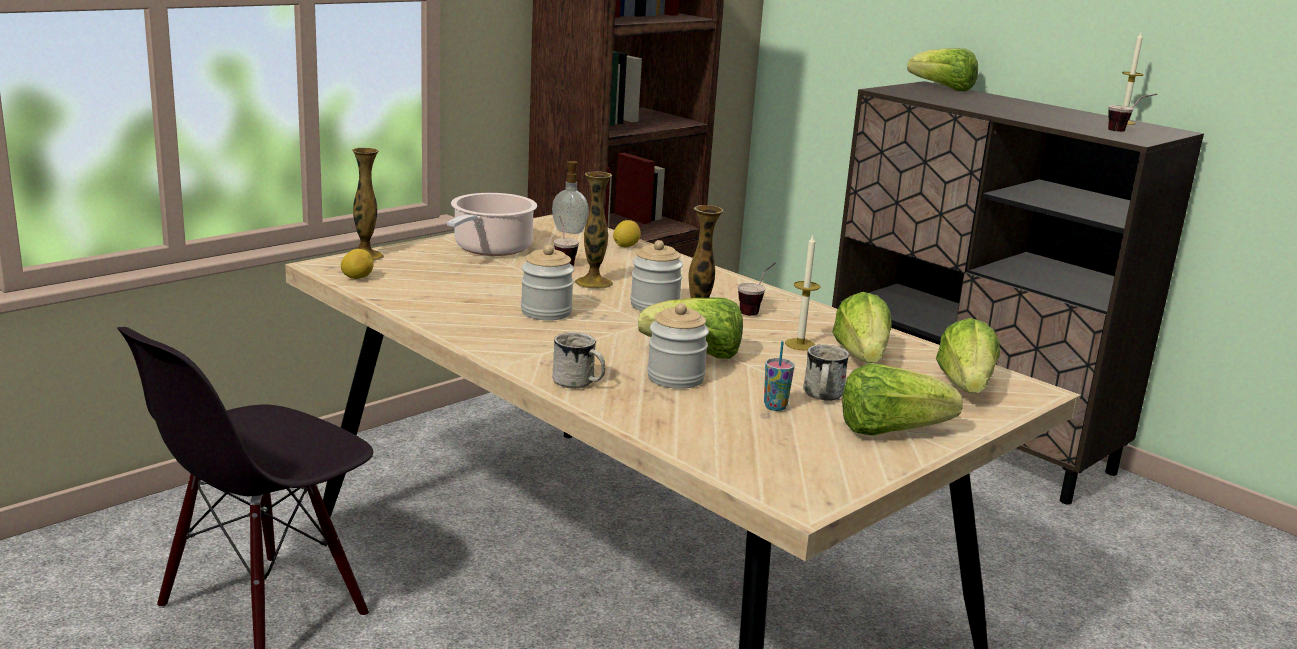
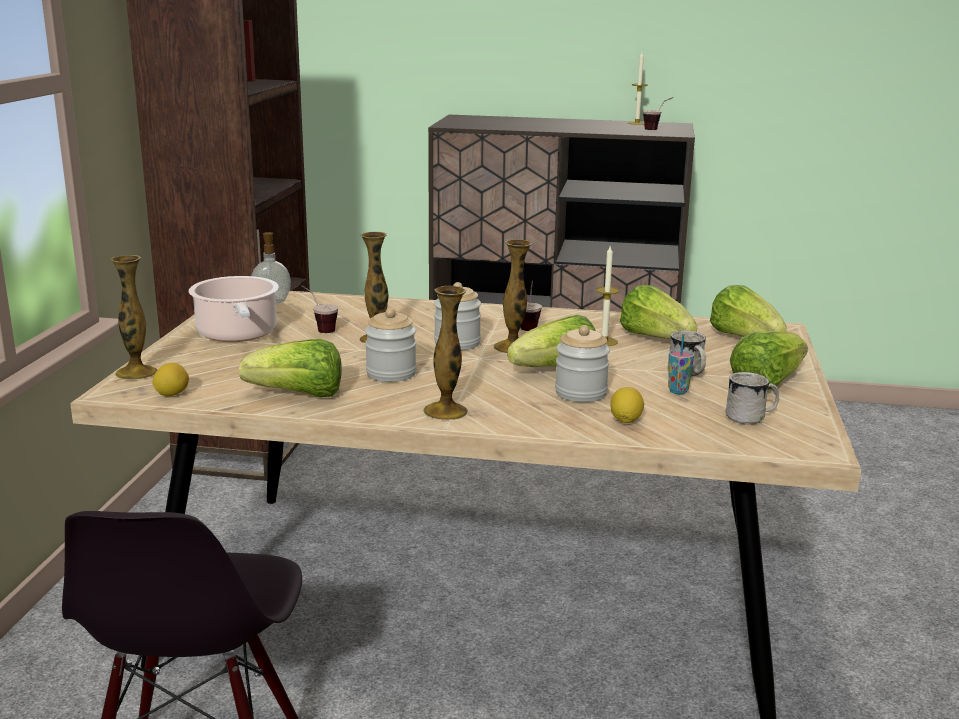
camera: 35 degrees left, 0 degrees up
(526, 353) = (445, 411): none -> vase
(578, 384) = (529, 421): white mug -> white mug (751, 418)
(626, 246) = (341, 302): lemon -> lemon (625, 420)
(943, 88) = (477, 118): lettuce -> lettuce (298, 395)

